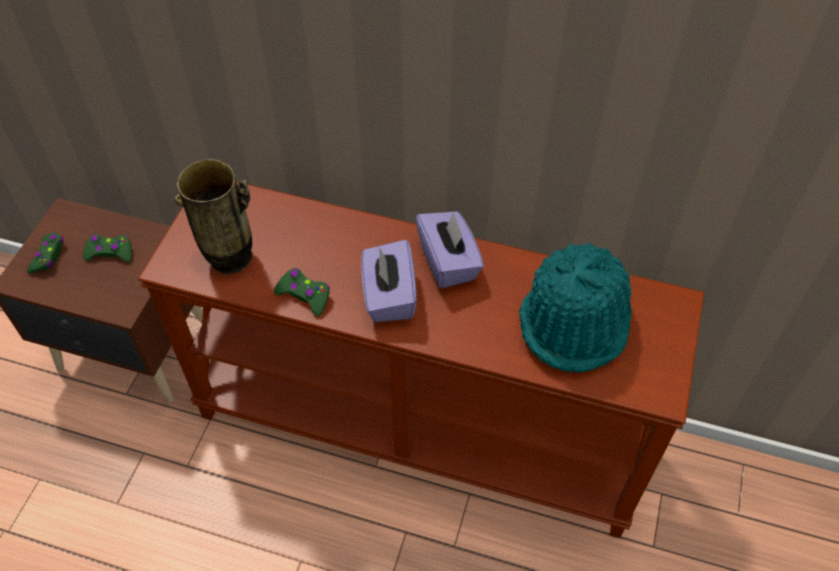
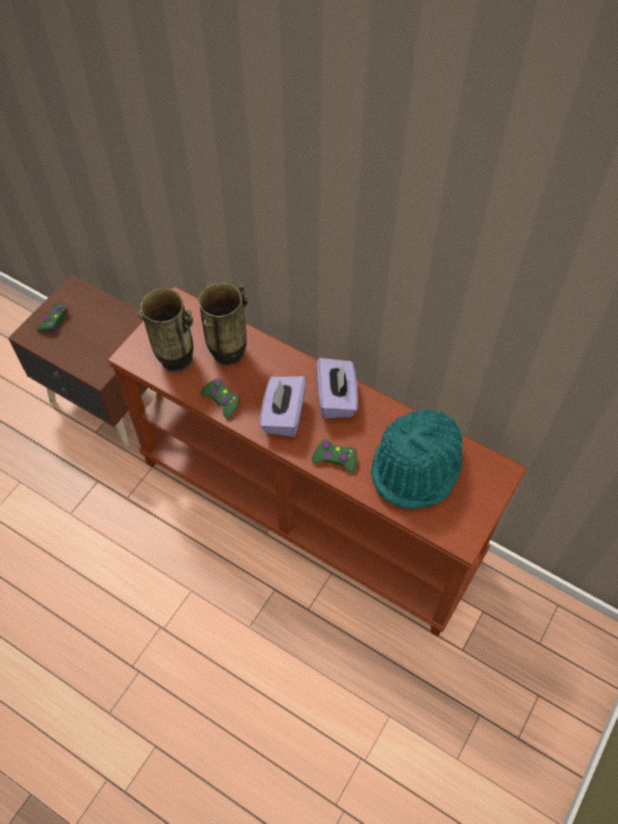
camera: 15 degrees right, 5 degrees up
(110, 252) = (99, 327): green game controller -> green game controller (335, 459)
(296, 238) = (228, 353): none -> vase

